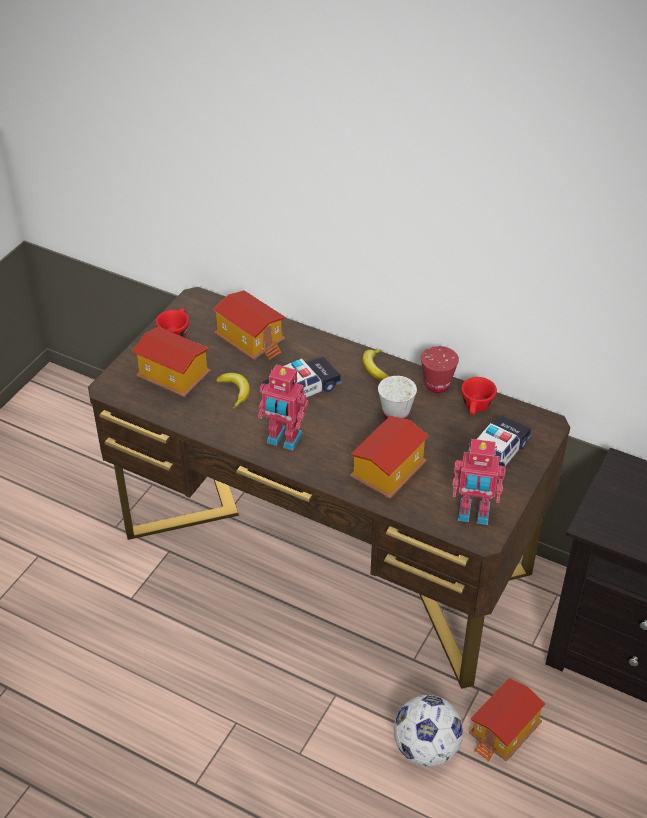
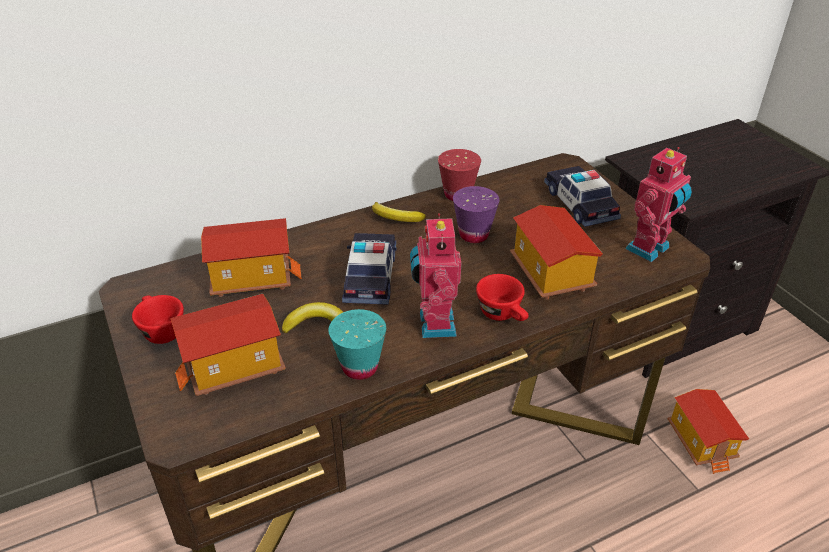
camera: 55 degrees left, 5 degrees down
(217, 427) = (360, 367): none -> turquoise cup
(283, 440) = (434, 324): toy robot -> toy robot turned 120 degrees clockwise
(395, 415) = (473, 235): white cup -> purple cup
(426, 748) = (692, 507): football -> none
(476, 408) = (510, 188): red cup -> red cup (503, 315)

